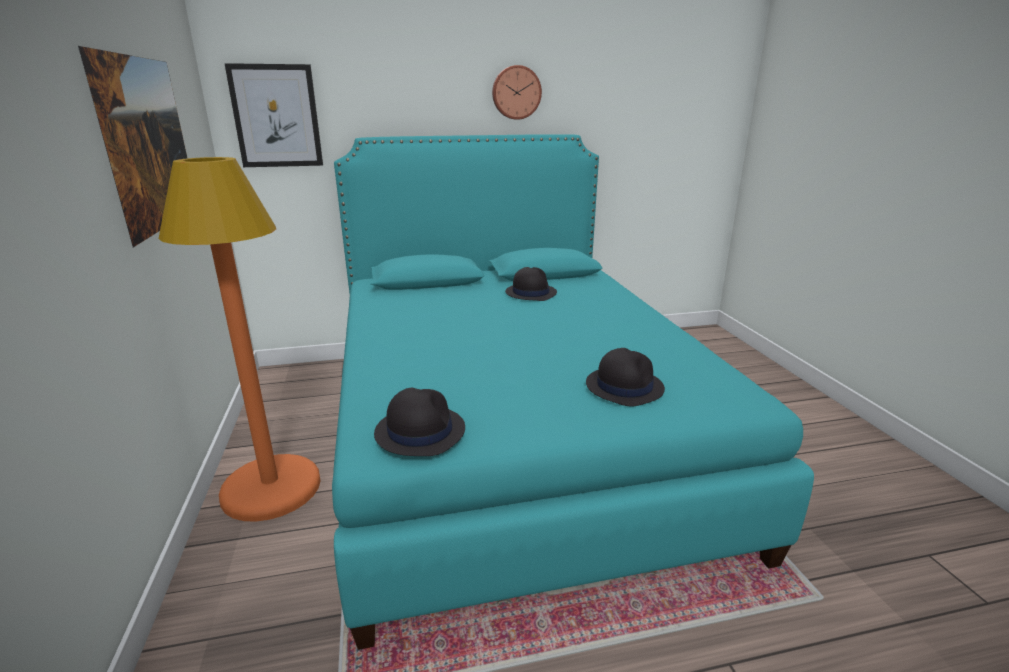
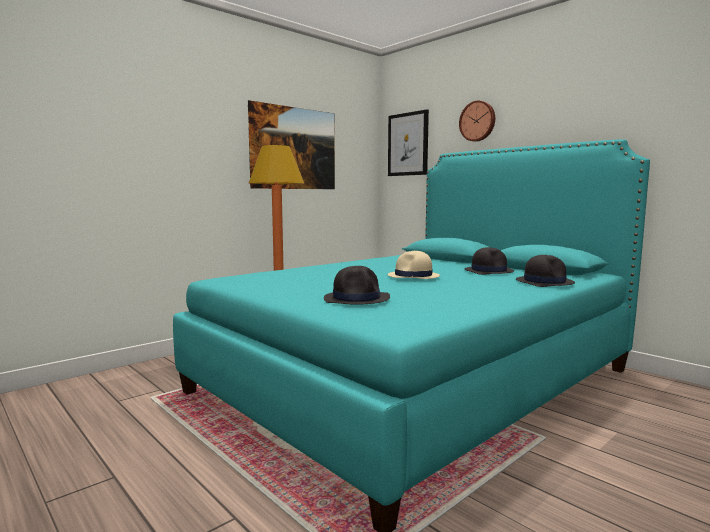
camera: 60 degrees right, 15 degrees down
(419, 431) = (237, 278): black hat -> black hat (544, 282)
(516, 92) = (568, 108): wall clock -> wall clock (478, 121)
(527, 328) = (413, 276): none -> beige hat

